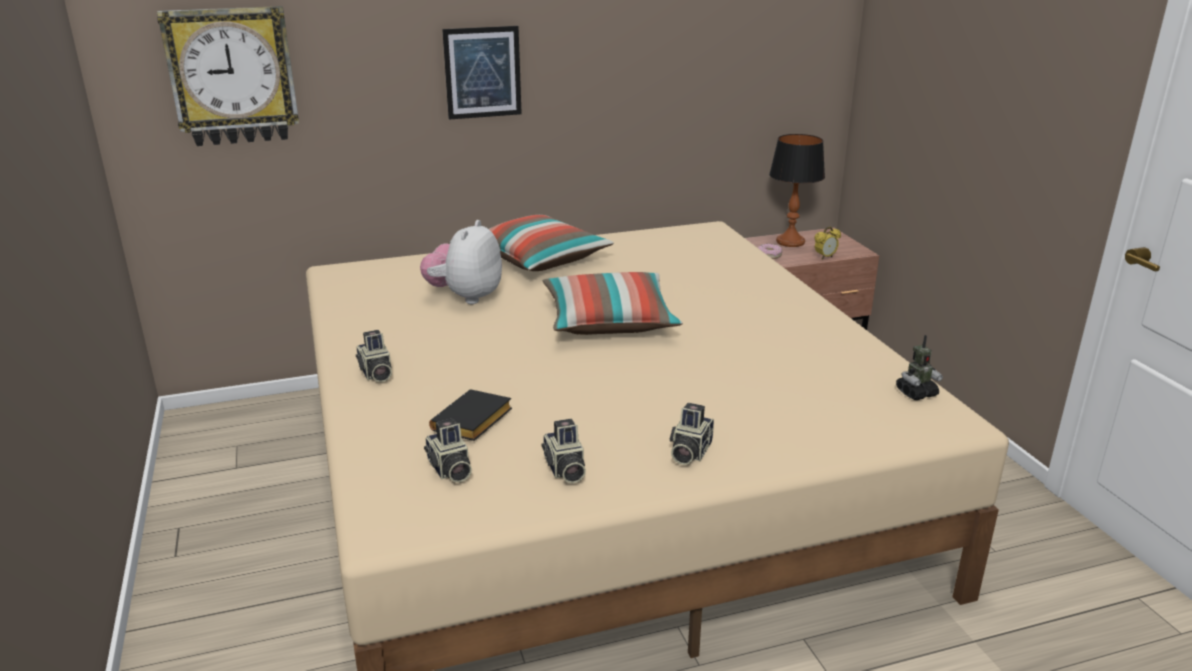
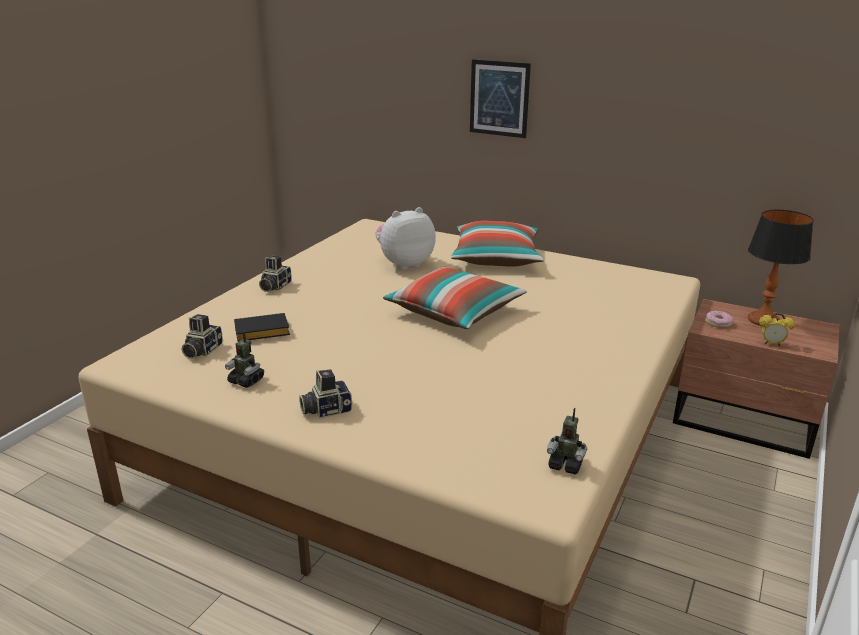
camera: 45 degrees right, 0 degrees up
(232, 76) = (338, 75): wall clock -> none
(564, 469) = (246, 381): camera -> toy robot

